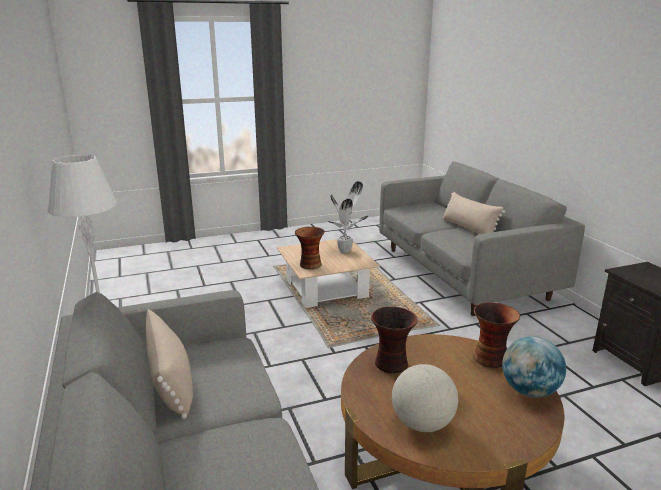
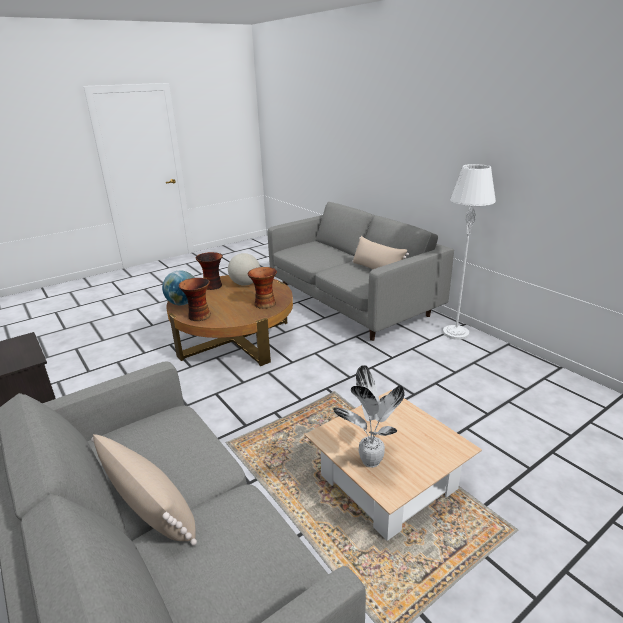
camera: 165 degrees right, 5 degrees up
(309, 265) = (397, 415): vase -> vase (213, 286)

